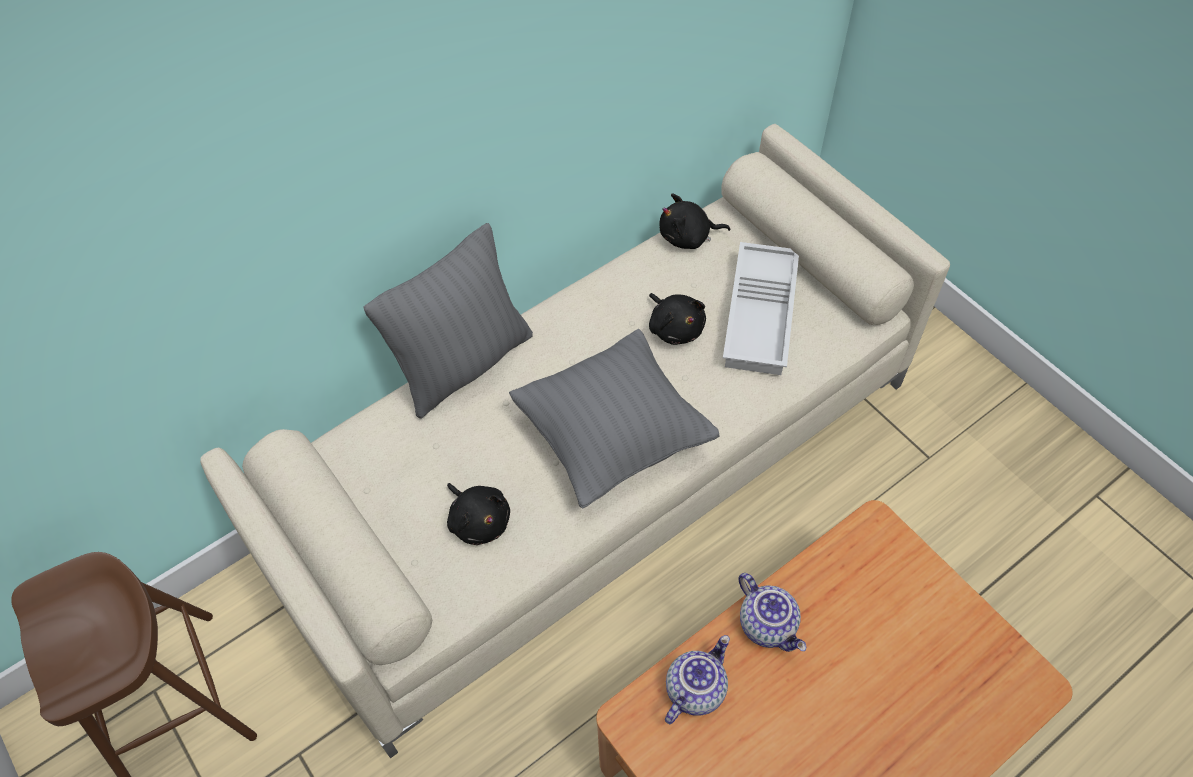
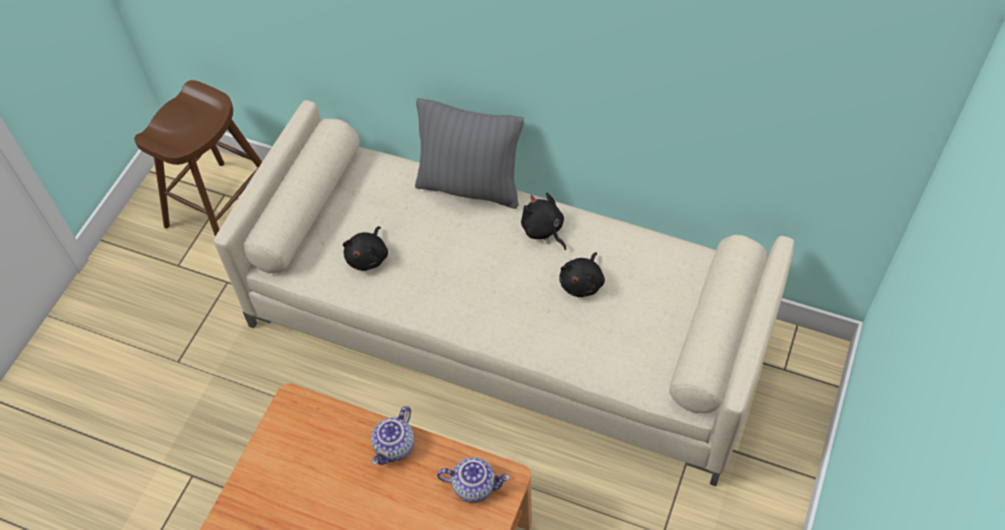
camera: 60 degrees right, 0 degrees up
(613, 436) = (471, 292): grey pillow -> none
(688, 237) = (669, 251): black plush toy -> black plush toy (543, 230)
(694, 688) = (329, 426): teapot -> teapot (475, 485)
(762, 315) = (630, 328): white tray -> none

